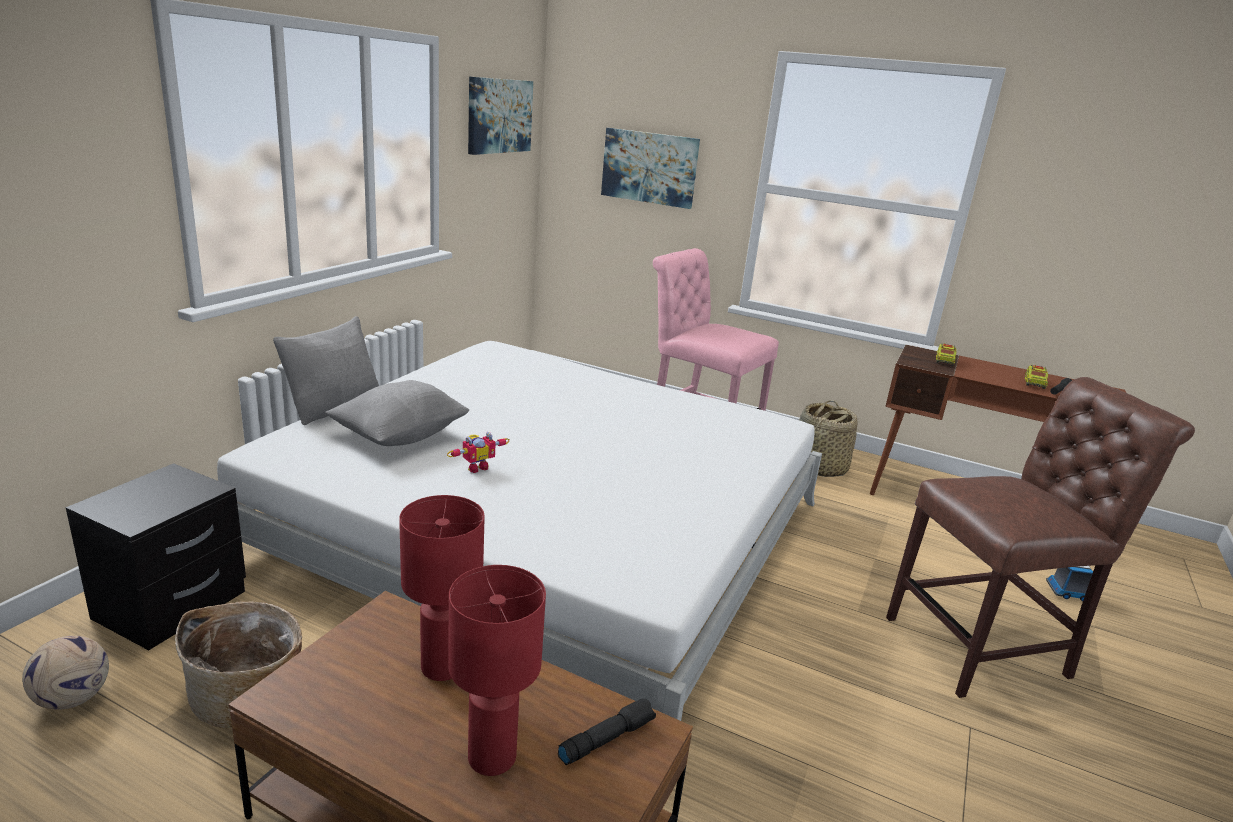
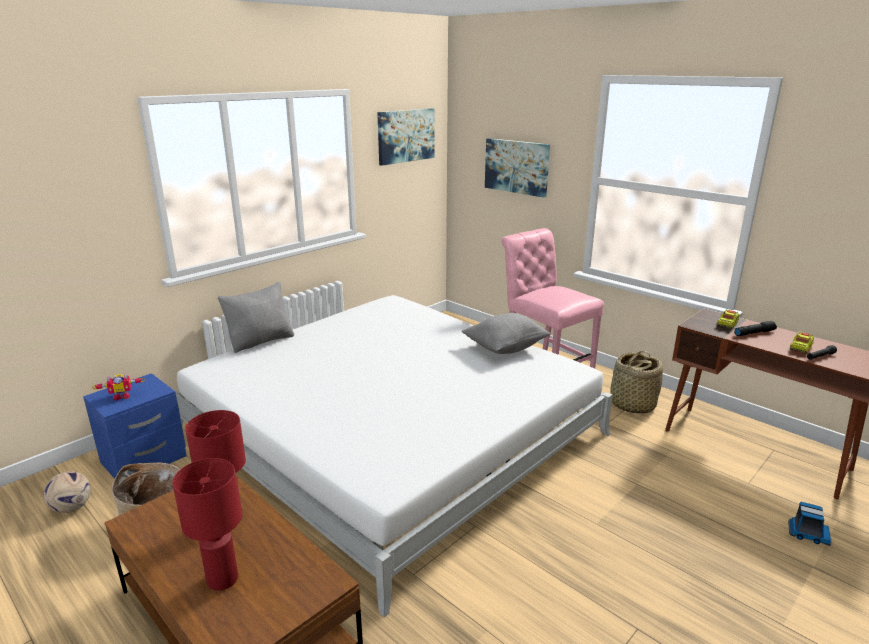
camera: 20 degrees right, 0 degrees up
(173, 606) = (144, 460): black nightstand -> blue nightstand
(400, 436) = (288, 364): grey pillow -> grey pillow (505, 348)
(476, 467) = (322, 388): toy robot -> toy robot (122, 396)
(606, 738) = (297, 580): black flashlight -> black flashlight (754, 333)
(986, 646) = (693, 568): brown chair -> none

